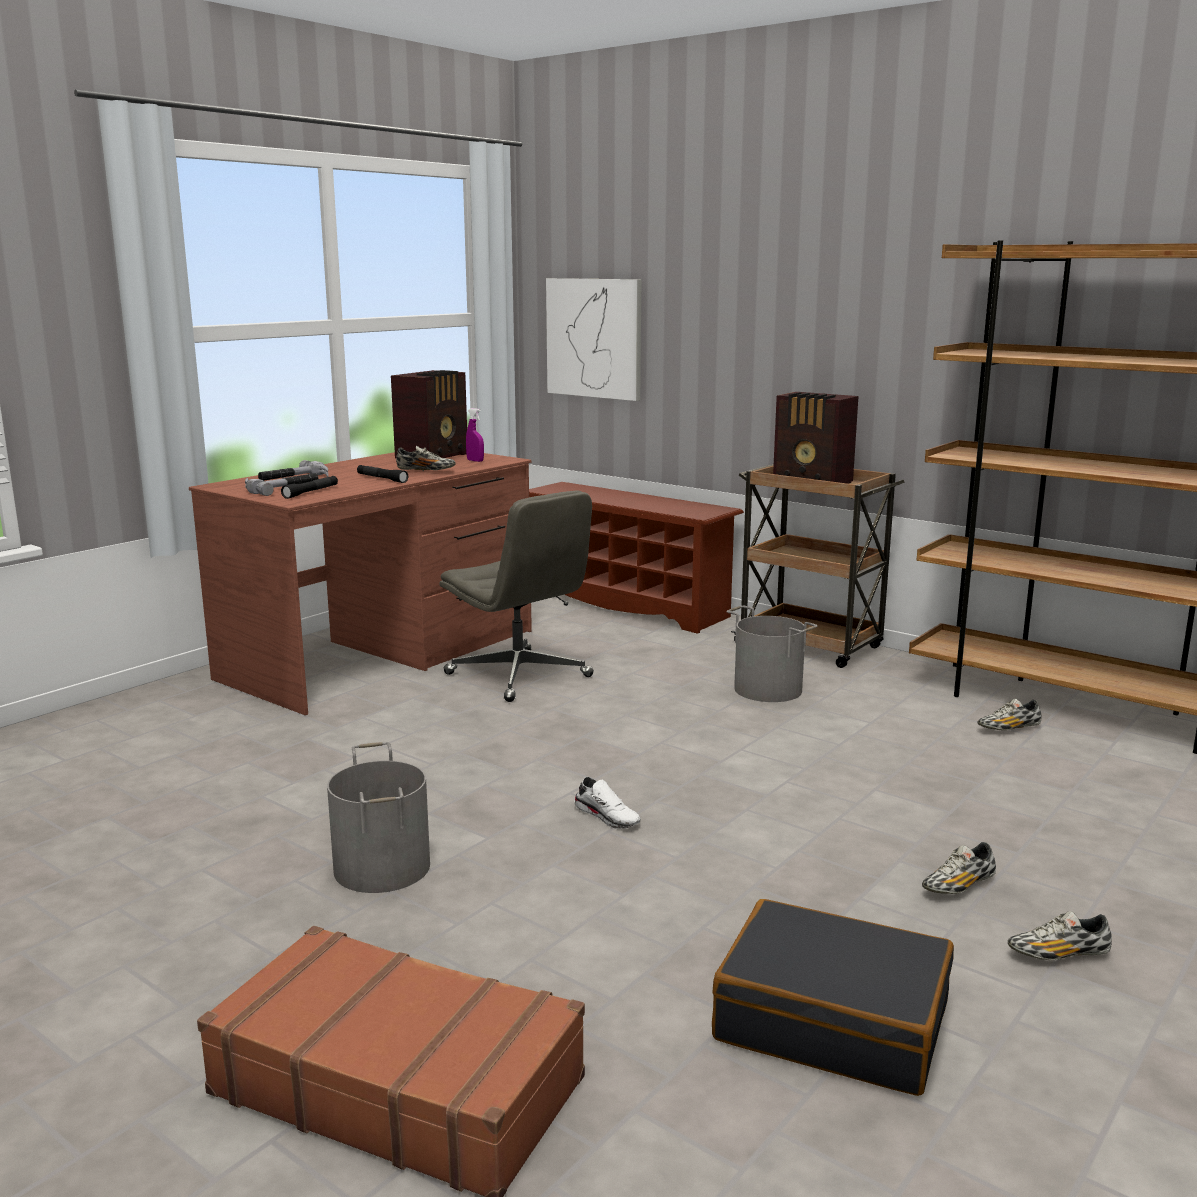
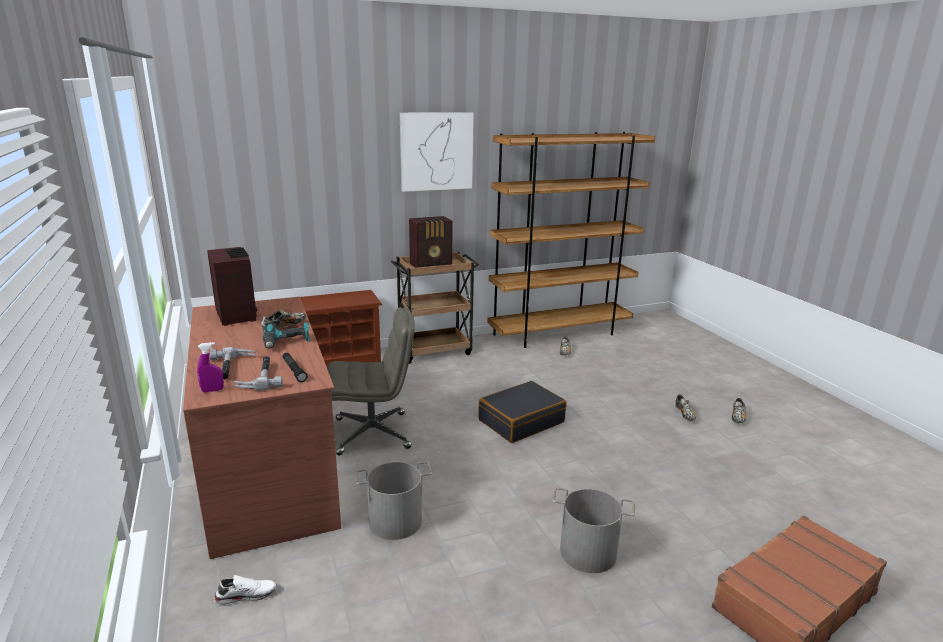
camera: 60 degrees left, 5 degrees up
(382, 479) = (287, 343): black flashlight -> power drill
(475, 461) = (276, 308): purple spray bottle -> purple spray bottle (212, 390)
(594, 338) = (238, 201): picture -> picture (436, 151)
(608, 816) = (577, 465): white shoe -> white shoe (246, 594)
(768, 689) = (473, 378): grey bucket -> grey bucket (395, 520)
(832, 1021) = (768, 475): black suitcase -> black suitcase (521, 421)

